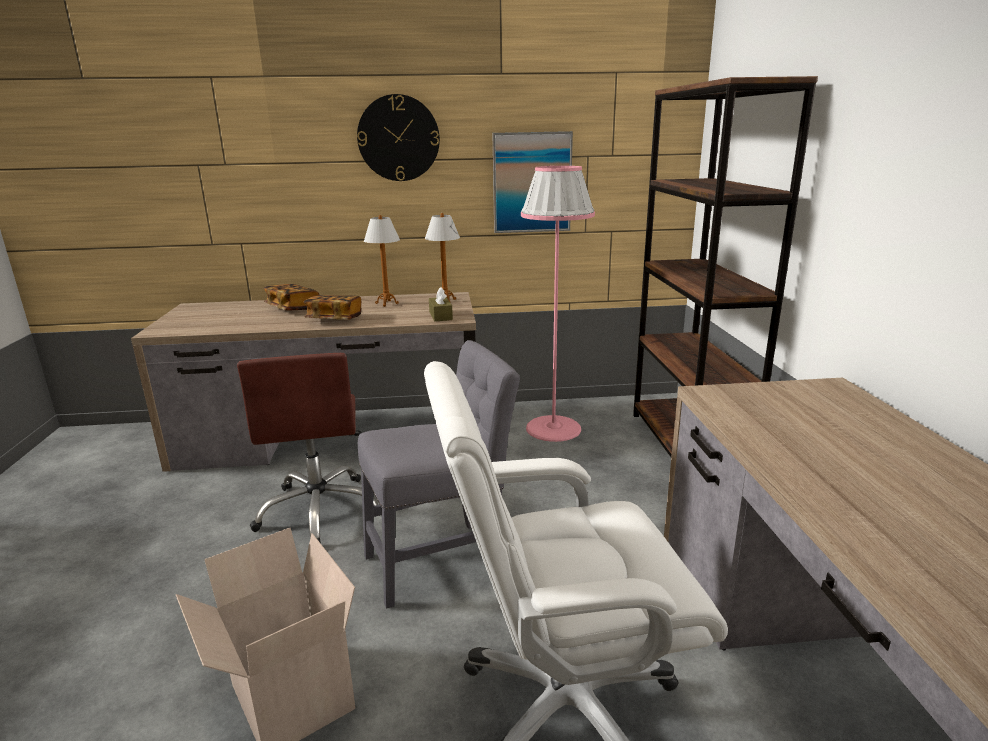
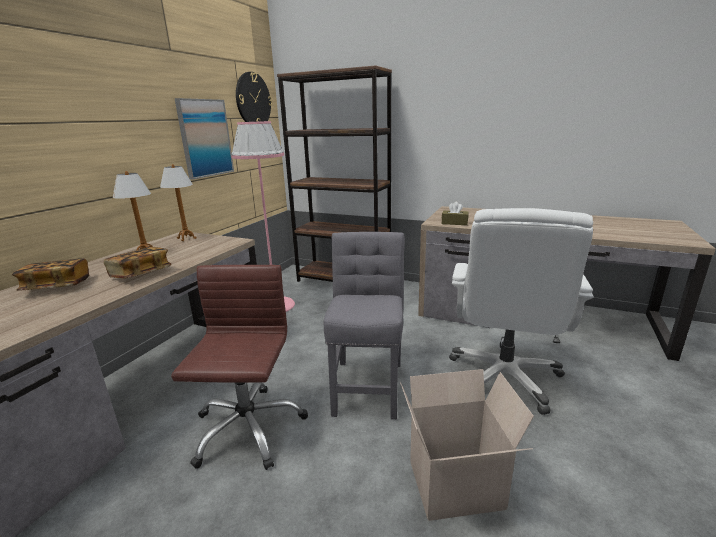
camera: 60 degrees left, 0 degrees up
(320, 511) = (248, 428): brown office chair -> brown office chair turned 105 degrees counterclockwise
(398, 138) = (102, 99): wall clock -> wall clock (253, 100)
(440, 316) = (219, 244): brown tissue box -> brown tissue box (454, 223)

